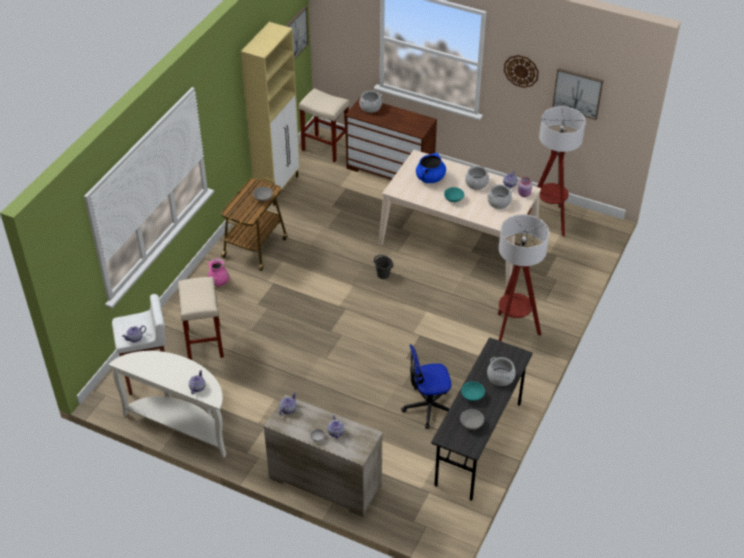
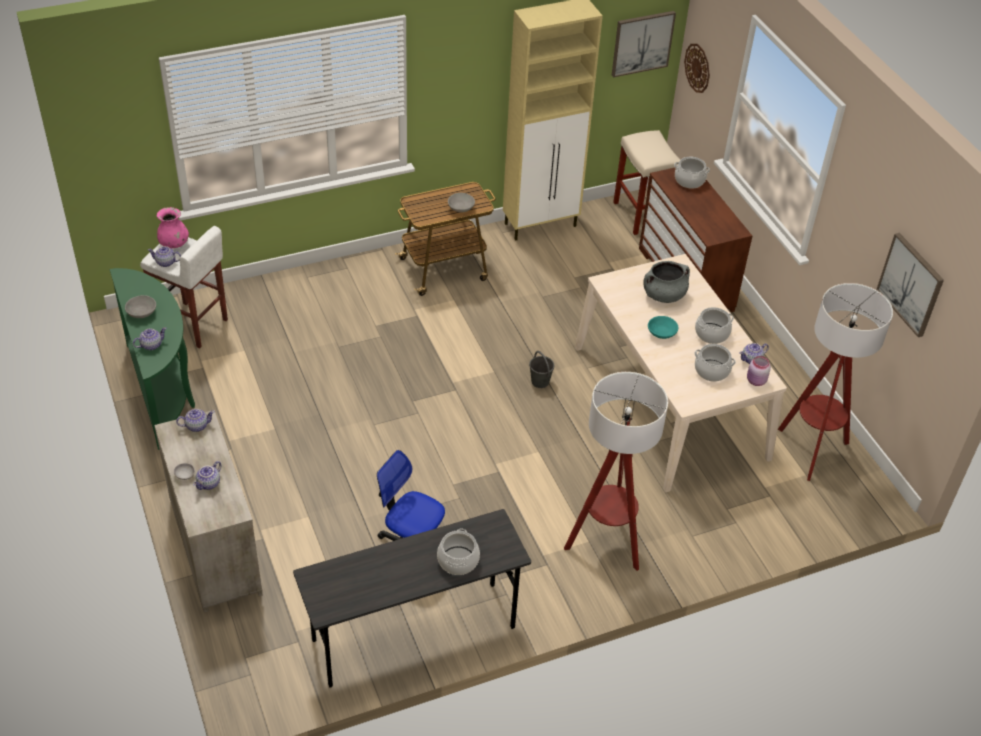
camera: 40 degrees right, 0 degrees up
(182, 425) = (163, 391): white console table -> green console table
(204, 342) = (280, 327): beige stool -> none
(219, 282) = (366, 280): pink vase -> pink vase (174, 244)
(430, 178) = (663, 295): blue cooking pot -> grey cooking pot
(471, 424) = (359, 585): grey bowl -> grey bowl (141, 313)
(472, 396) = (400, 557): turquoise bowl -> none
(521, 71) = (859, 215): wall clock -> wall clock (697, 68)

